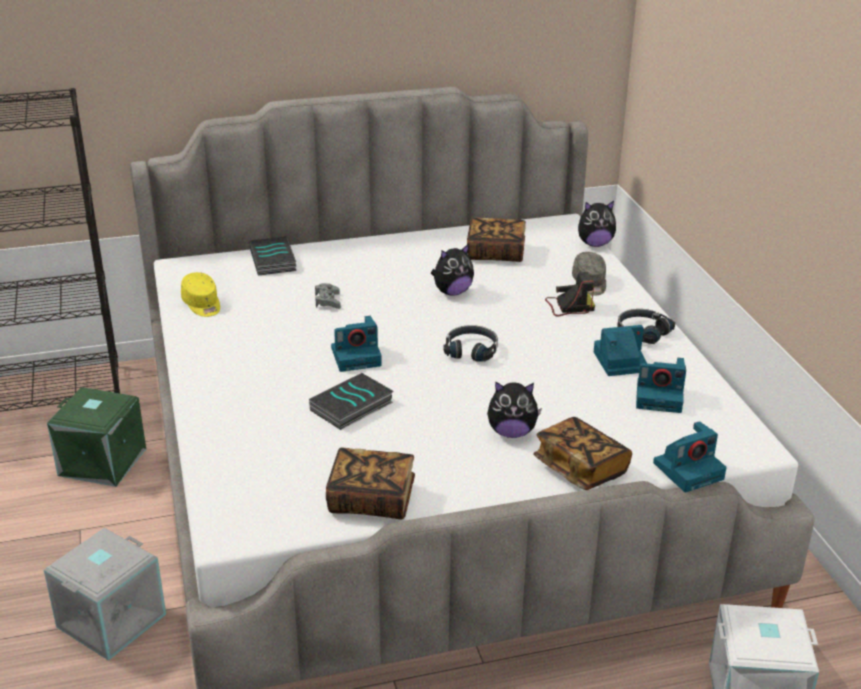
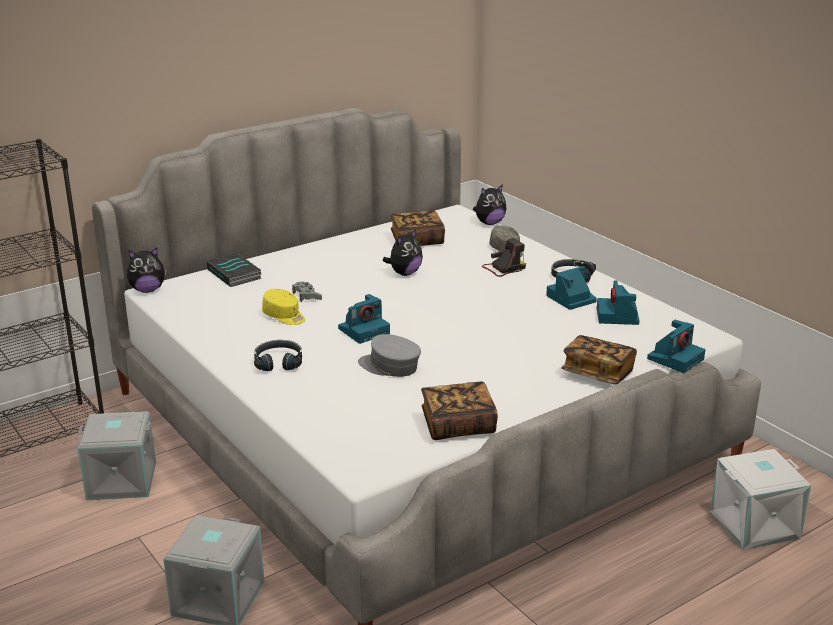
camera: 20 degrees left, 5 degrees down
(101, 463) = (121, 481): green storage box -> grey storage box
(202, 304) = (199, 316): yellow cap -> yellow cap (284, 316)
(351, 407) = (389, 366): book -> grey cap
(471, 350) = (452, 310): black headphones -> black headphones (278, 362)
(511, 432) = (528, 360): plush toy -> plush toy (147, 290)
(660, 397) = (618, 316): camera -> camera turned 105 degrees clockwise

